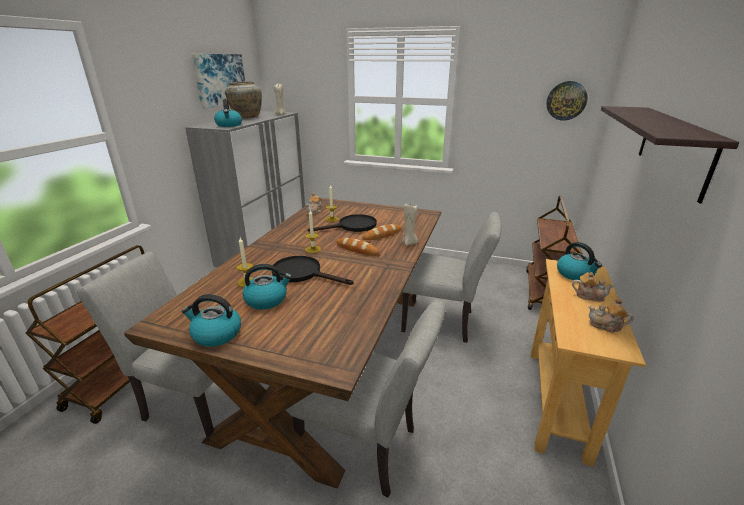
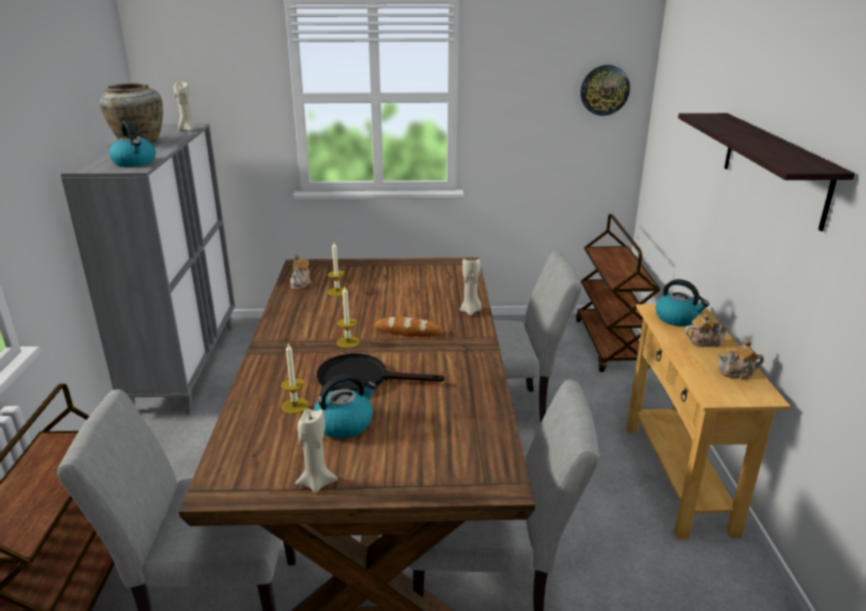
camera: 20 degrees left, 0 degrees up
(216, 334) = (316, 483): kettle -> beige candle
(220, 80) = (86, 84): picture -> none
(352, 226) = (376, 299): black frying pan -> none
(382, 235) = (426, 305): bread -> none

